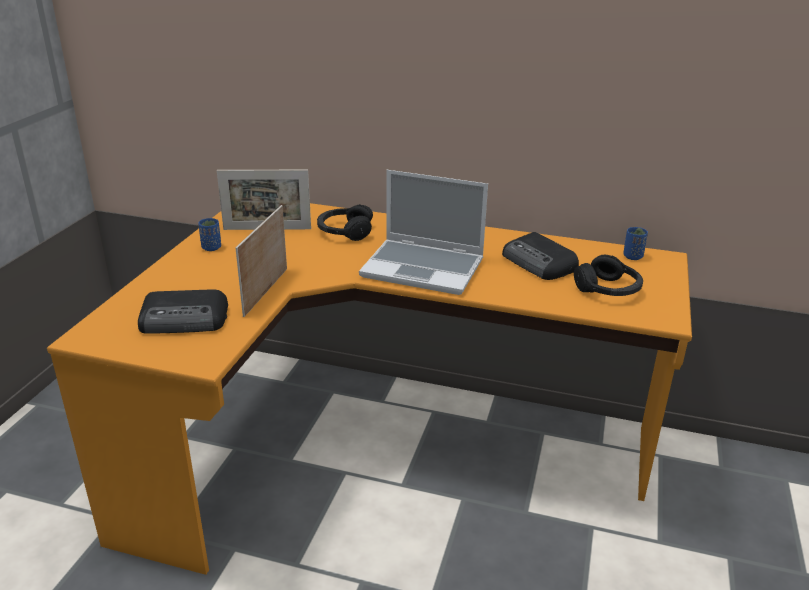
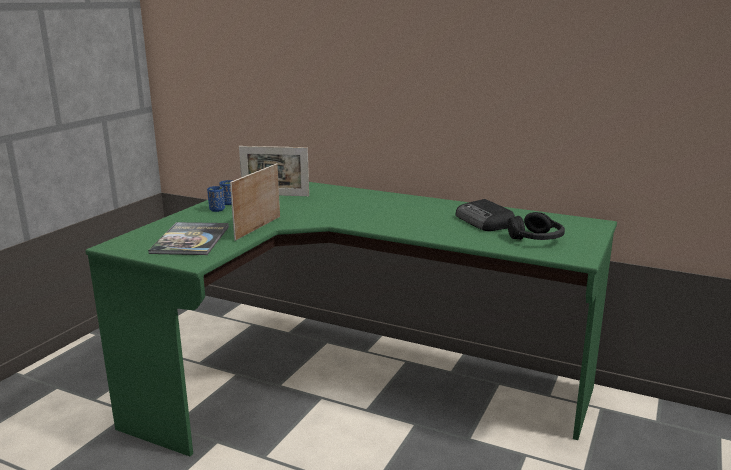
camera: 10 degrees right, 10 degrees down
(185, 319) = (191, 240): radio -> book
(345, 232) = (334, 198): black headphones -> none
(378, 448) = (353, 383): orange desk -> green desk
(424, 268) = (388, 220): laptop -> none
(632, 256) = (567, 221): blue cup -> blue cup (217, 210)

